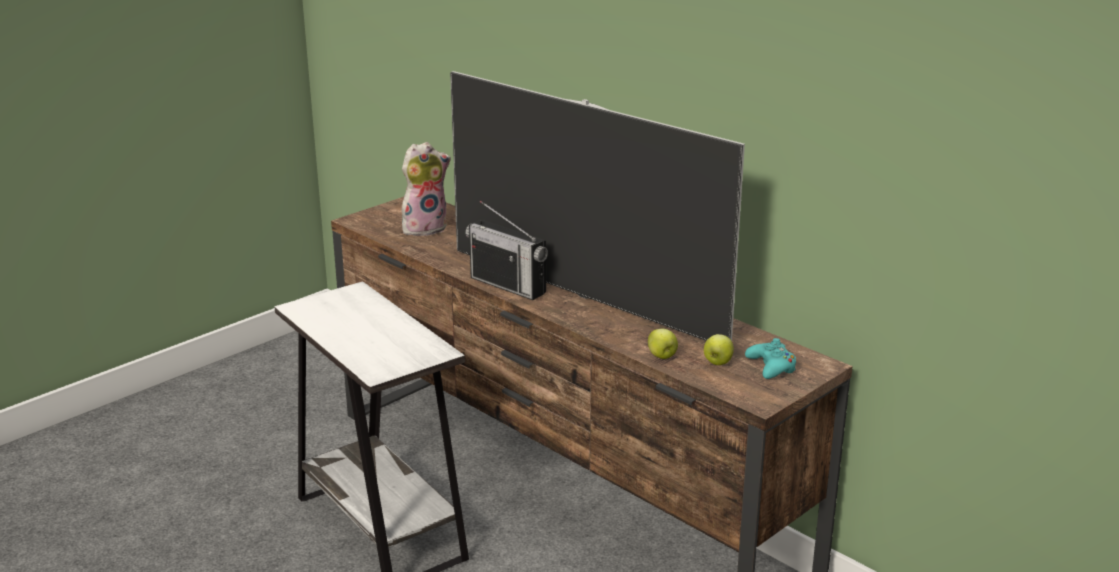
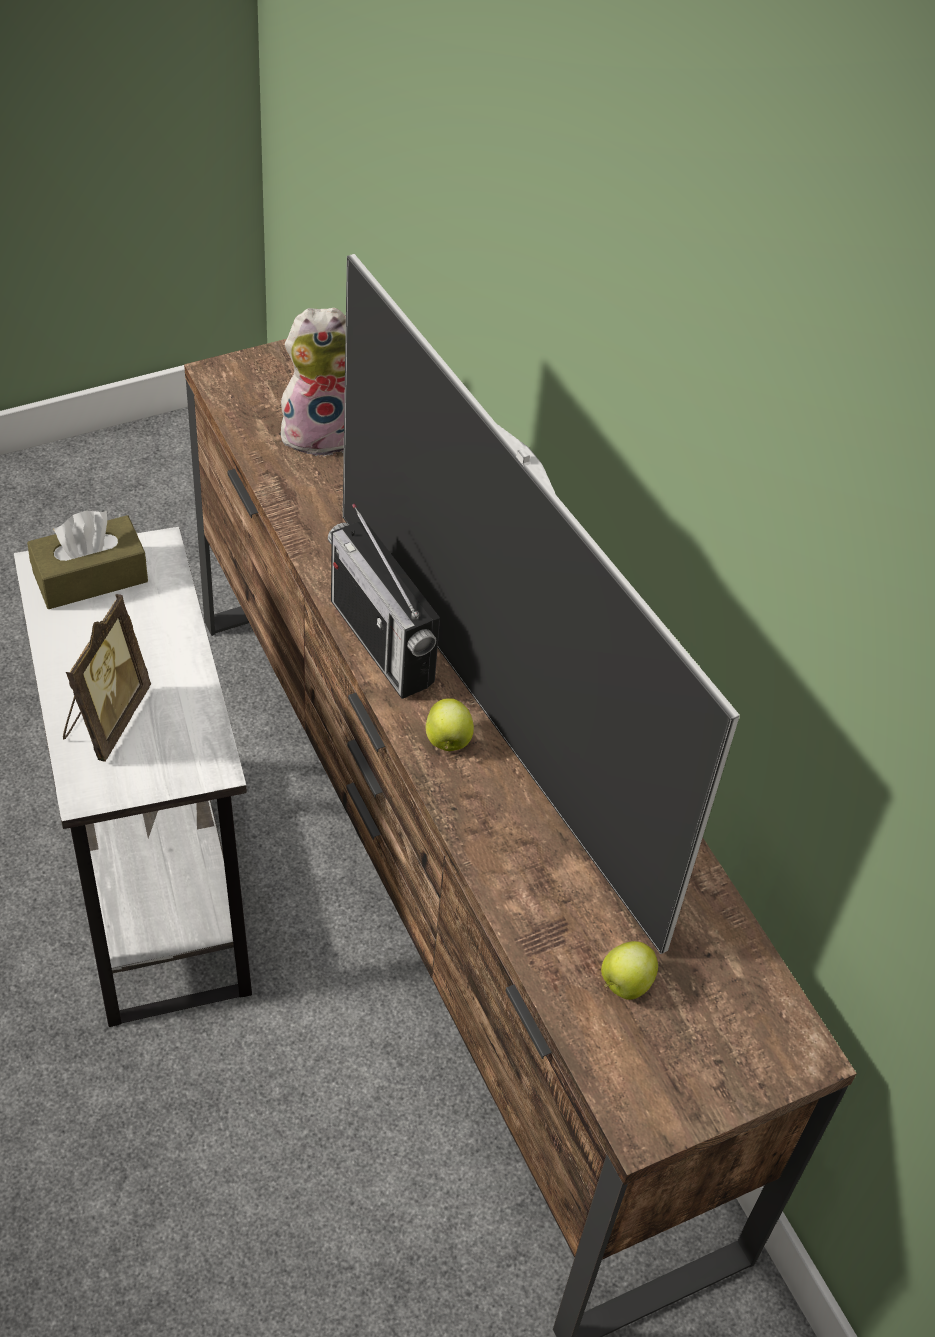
camera: 15 degrees right, 25 degrees up
(325, 305) = (90, 577): none -> brown tissue box
(369, 349) = (105, 719): none -> picture frame
(662, 356) = (539, 934): apple -> apple (448, 741)
(771, 367) = (711, 1028): turquoise game controller -> none

